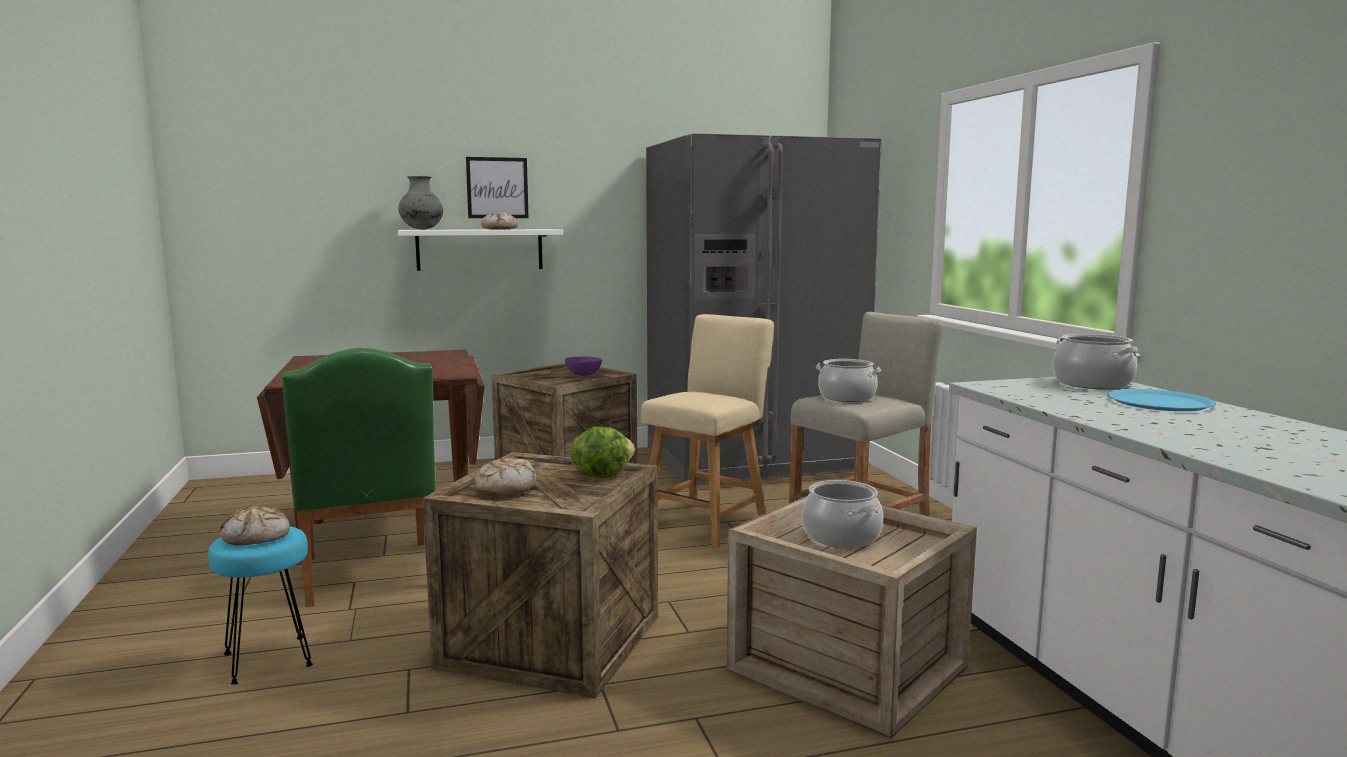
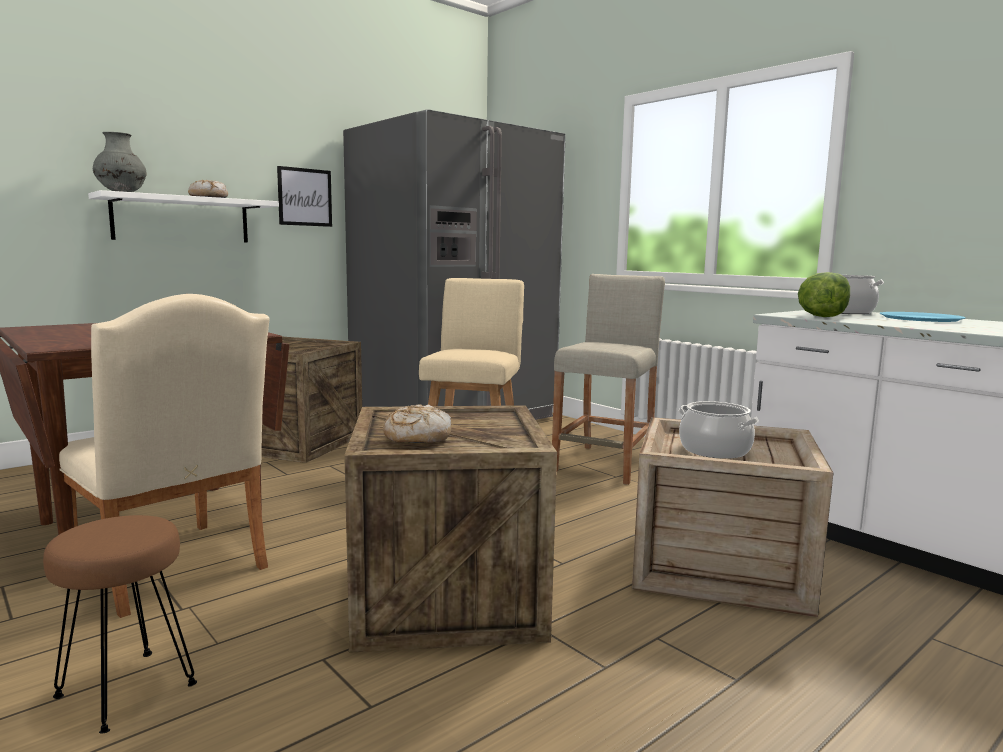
camera: 25 degrees left, 0 degrees up
(256, 537) = (112, 532): bread -> none
(268, 659) = (126, 689): turquoise stool -> brown stool
(370, 576) = (173, 570): green chair -> beige chair
(497, 188) = (199, 156): picture -> picture (305, 197)
(583, 375) = (310, 345): purple bowl -> none
(601, 476) = (488, 418): lettuce -> lettuce (822, 317)
(847, 397) = (601, 344): cooking pot -> none

